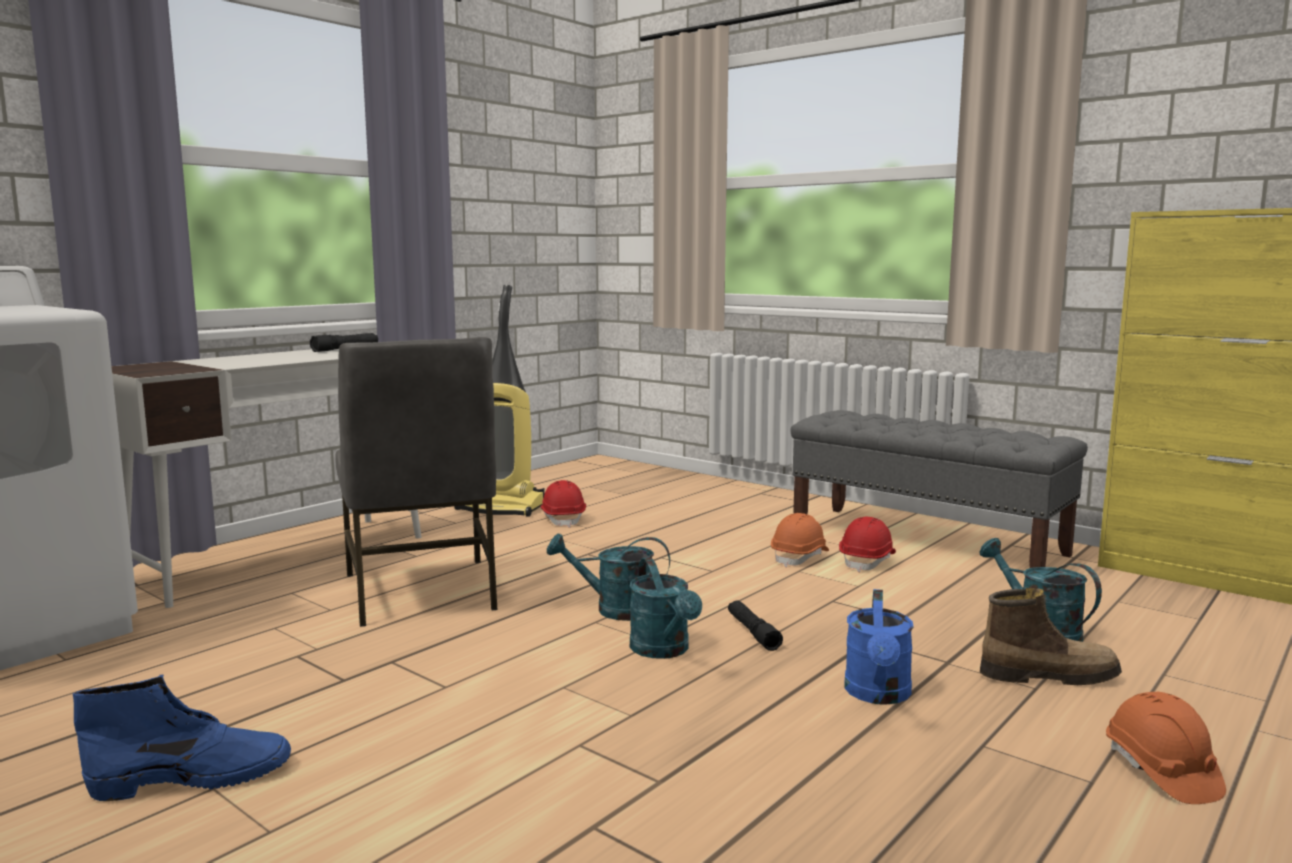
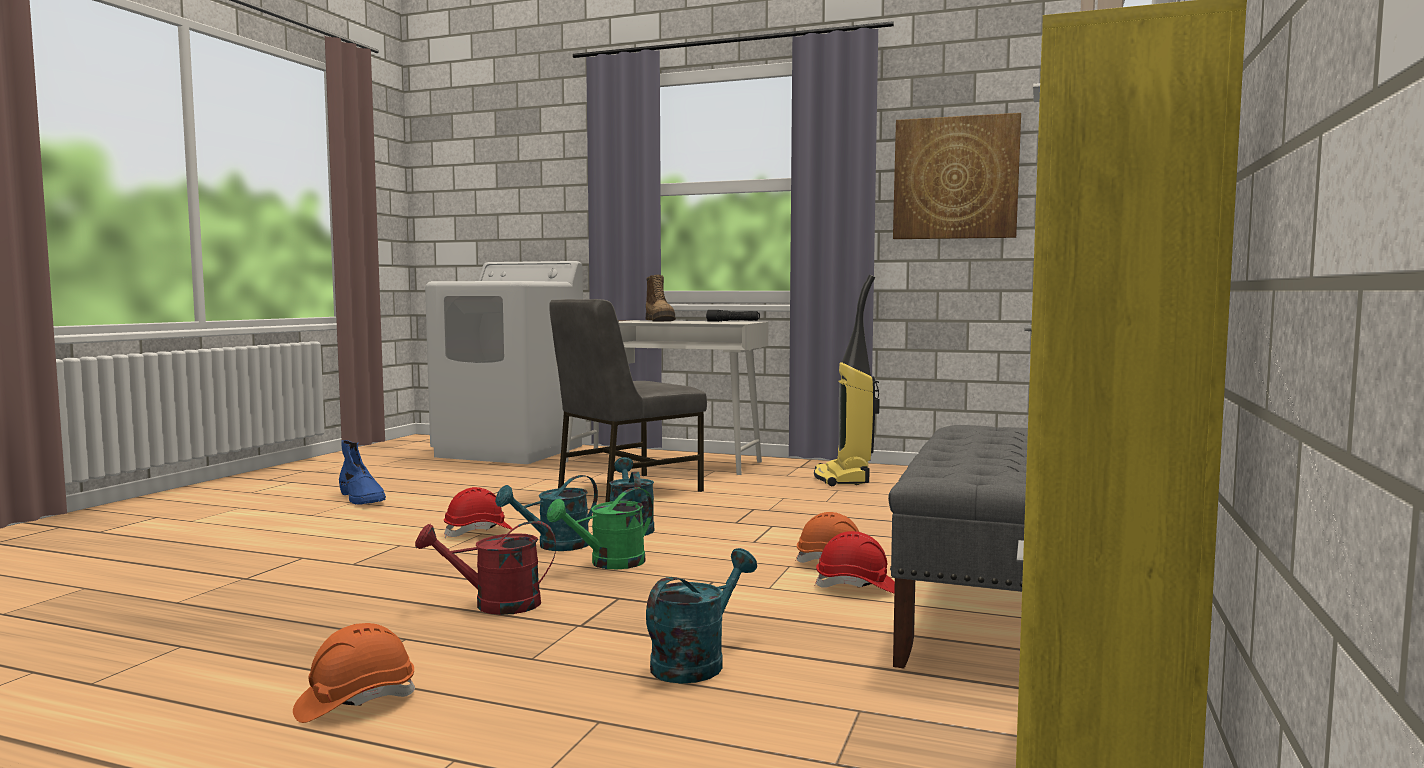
camera: 70 degrees right, 5 degrees down
(502, 180) = (955, 178): none -> picture
(563, 519) = (839, 493): red hard hat -> red hard hat (478, 532)
(753, 632) = (609, 563): black flashlight -> green watering can
(878, 695) = (495, 605): blue watering can -> red watering can
(1047, 676) = (565, 664): boot -> boot (660, 321)

